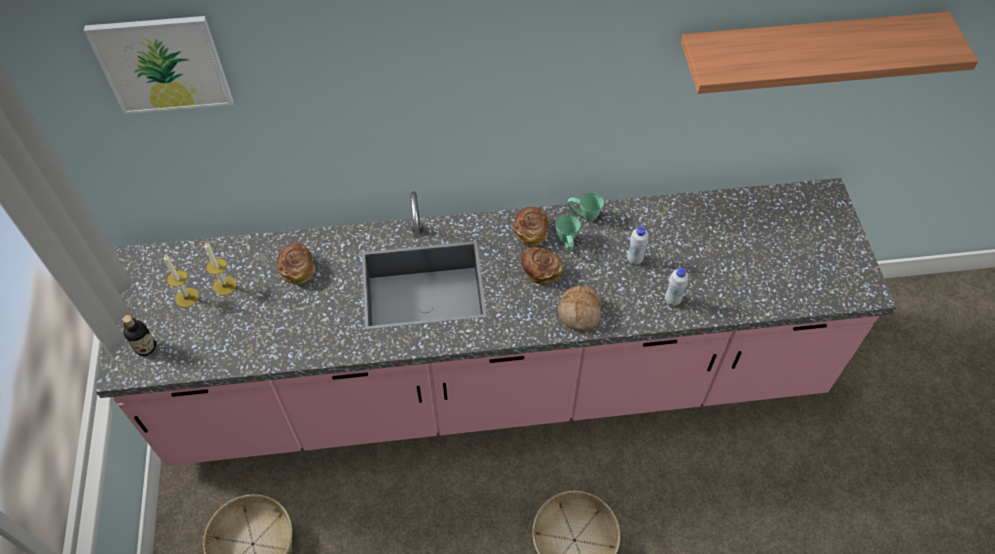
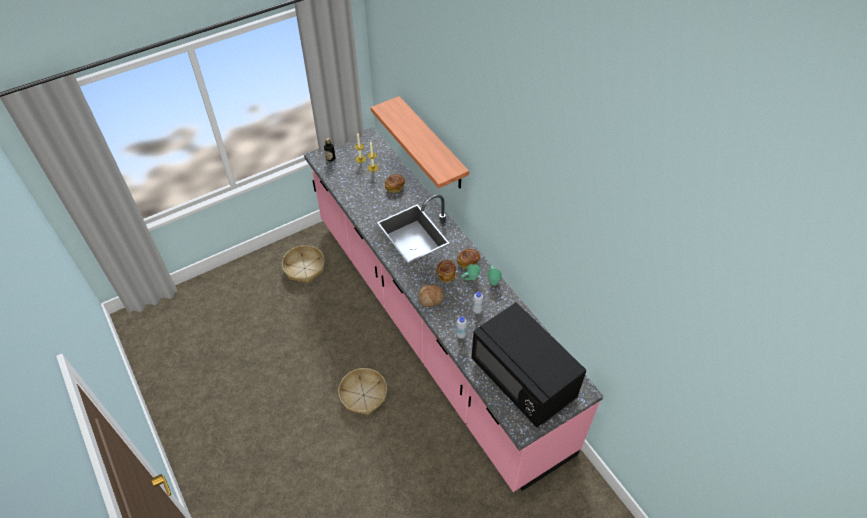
camera: 65 degrees right, 5 degrees down
(163, 64) = (398, 64): picture -> none
(783, 254) = (524, 379): none -> black microwave
(807, 49) = (592, 288): shelf -> shelf (432, 144)

